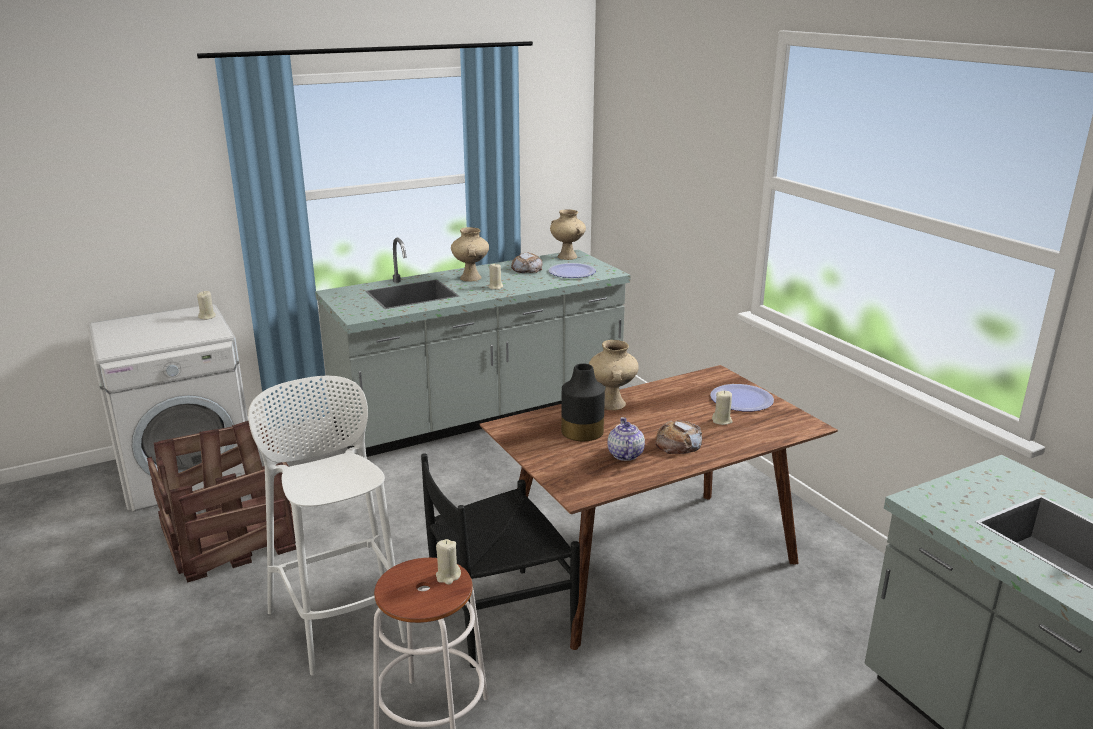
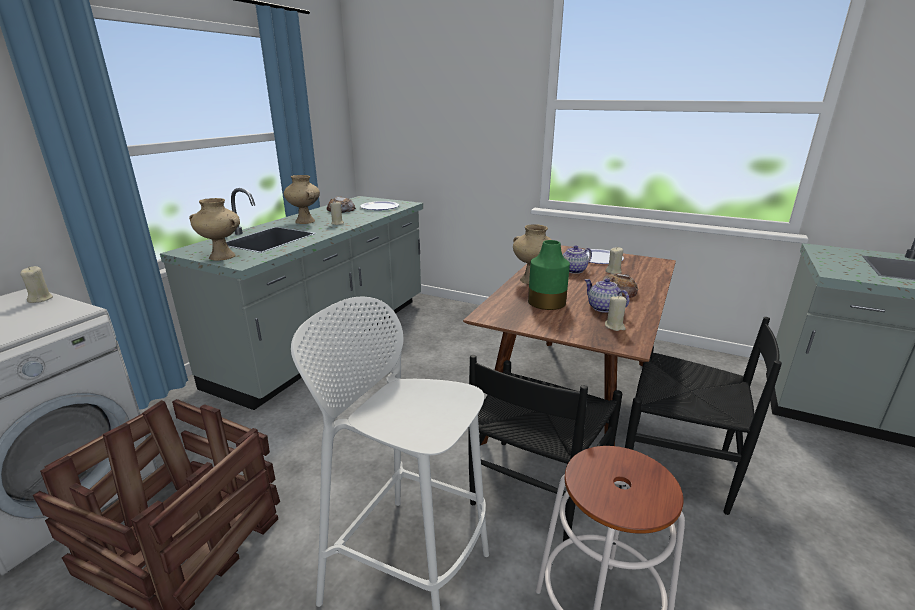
camera: 35 degrees left, 0 degrees up
(448, 576) = (624, 461): beige candle -> beige candle (614, 326)
(568, 257) = (359, 200): beige vase -> beige vase (223, 256)
(583, 431) = (547, 302): black vase -> green vase
(663, 667) = (677, 467): none -> black chair
(678, 406) = (573, 270): none -> teapot

